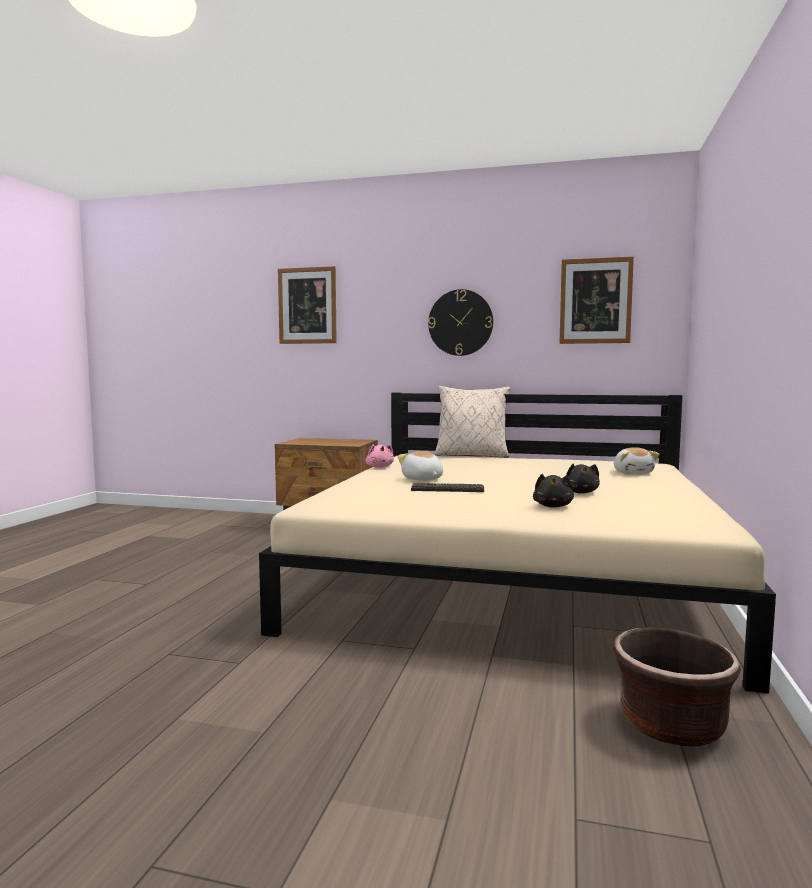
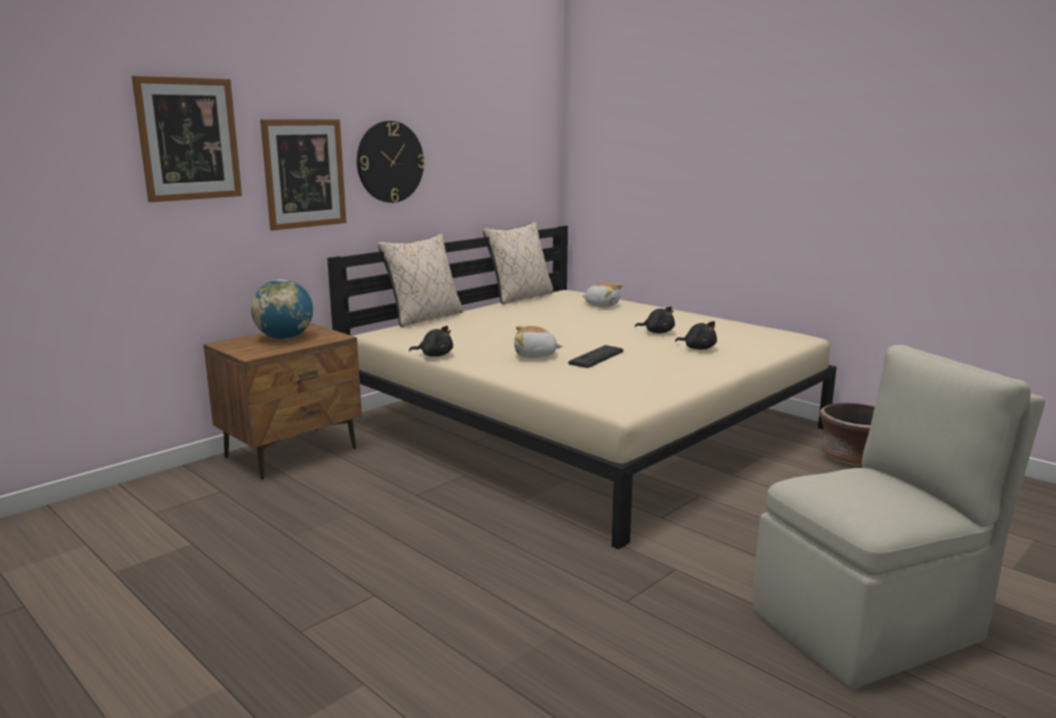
camera: 60 degrees left, 10 degrees up
(167, 785) = (871, 624): none -> beige chair
(333, 441) = (285, 338): none -> globe
(379, 467) = (434, 355): pink plush toy -> black plush toy
(595, 301) = (503, 137): picture -> picture (304, 173)
(595, 459) = (520, 297): none -> beige pillow

